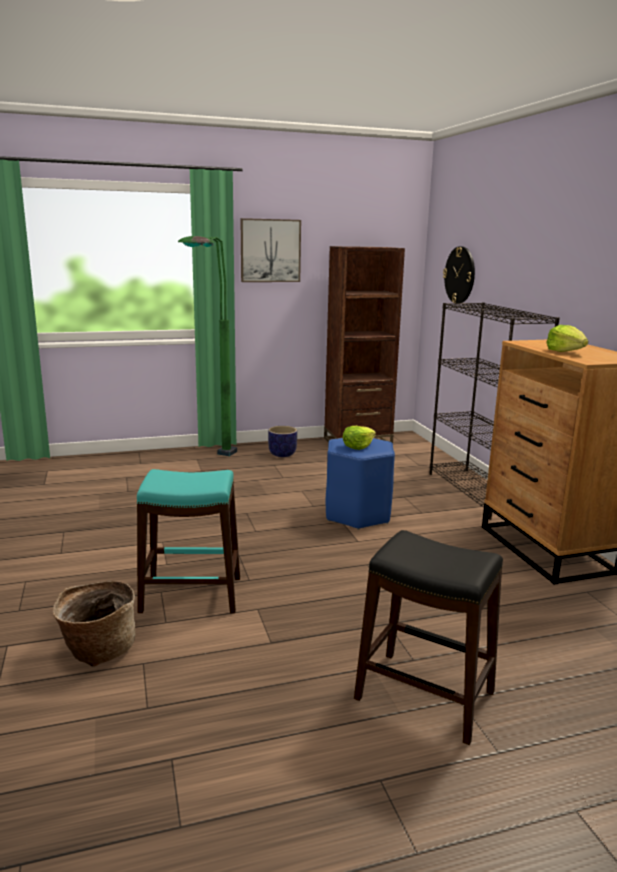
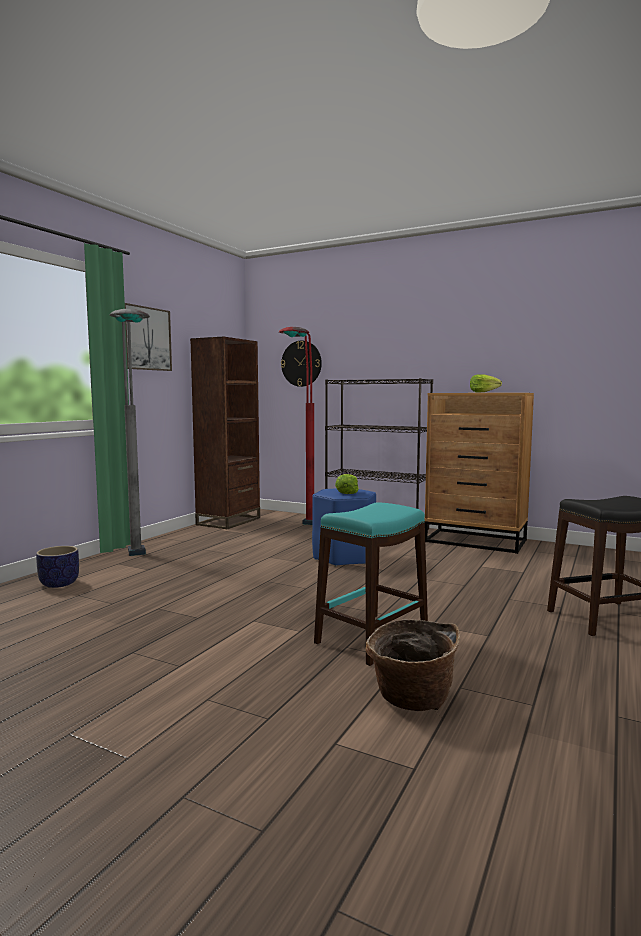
camera: 45 degrees left, 10 degrees down
(210, 462) = (139, 562): green floor lamp -> grey floor lamp
(282, 454) = (190, 541): planter -> planter (59, 583)
(396, 470) = (299, 529): none -> red floor lamp

